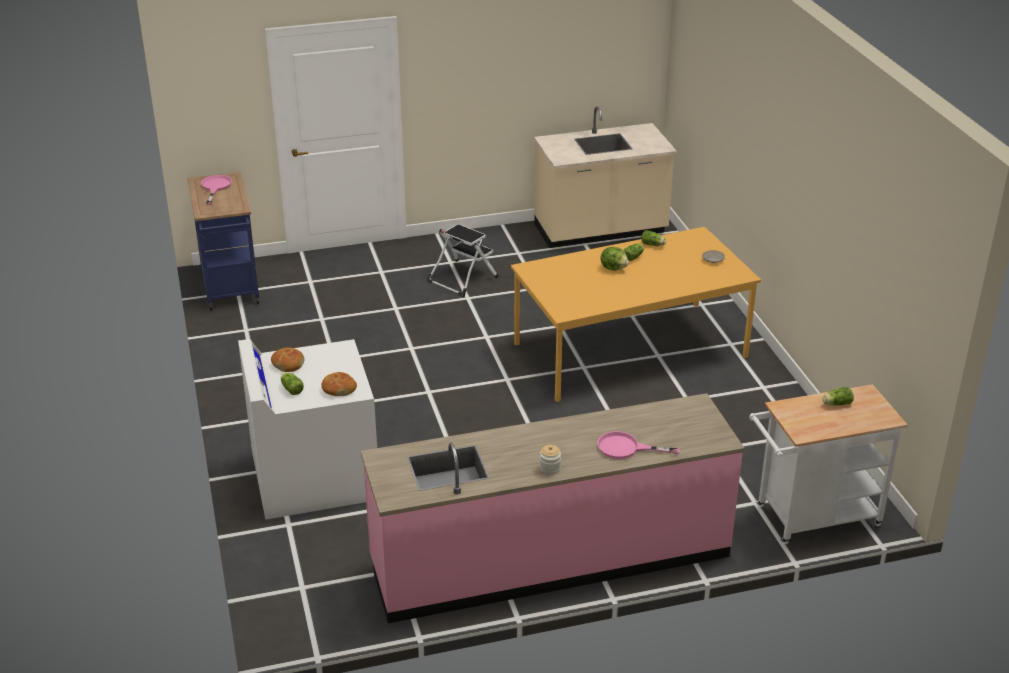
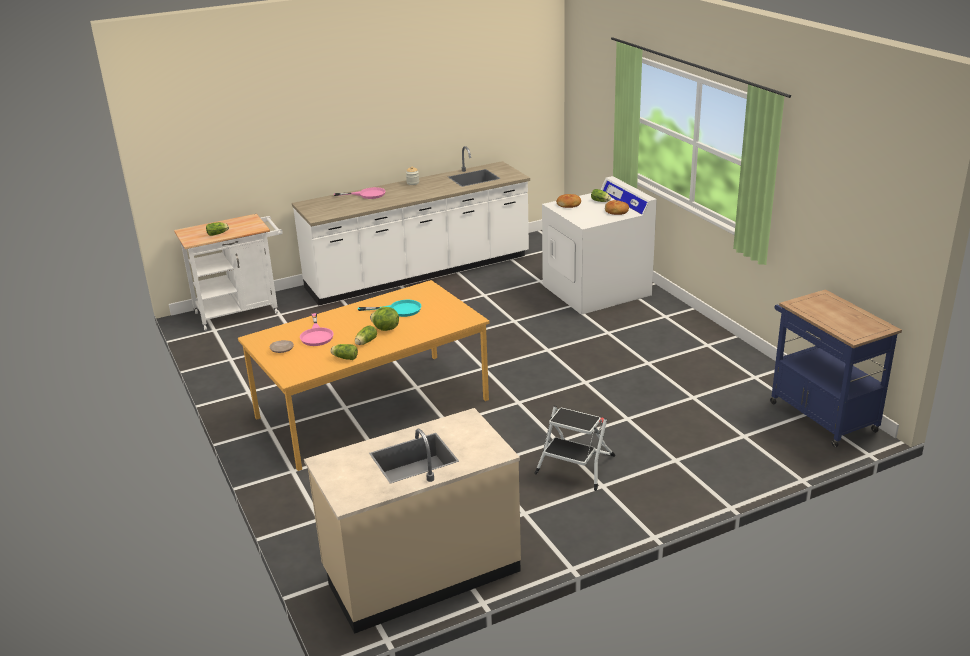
camera: 170 degrees right, 5 degrees down
(215, 187) = (852, 322): pink frying pan -> pink frying pan (316, 335)
(550, 558) = (419, 273): pink counter -> white counter
(598, 288) = (399, 310): none -> turquoise frying pan

